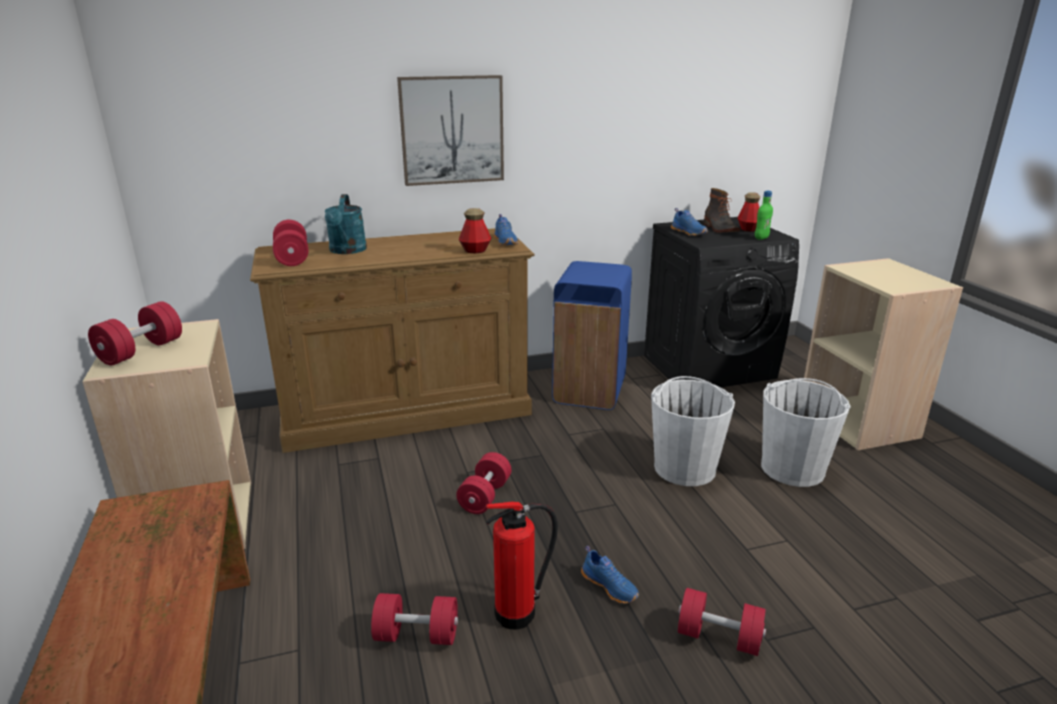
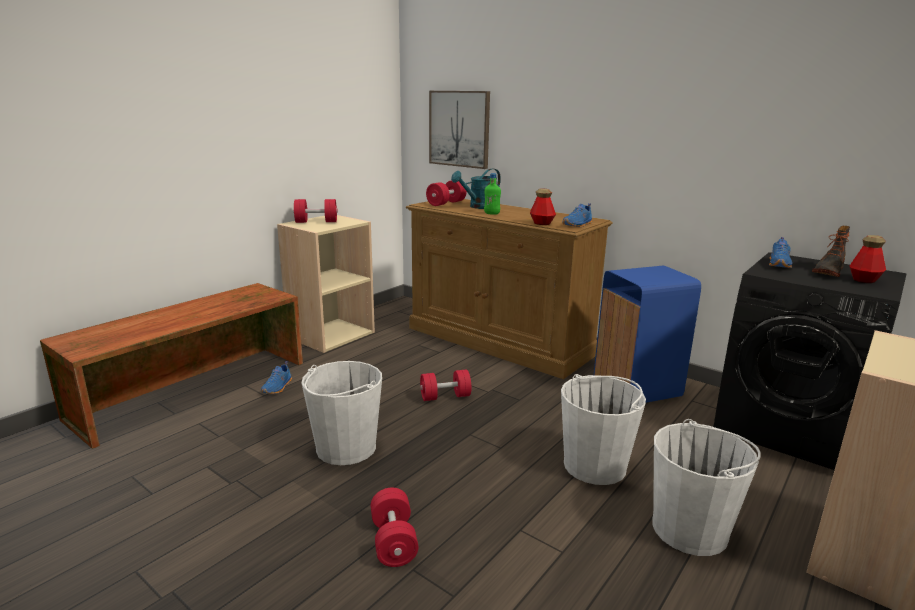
camera: 55 degrees right, 5 degrees down
(417, 635) = (299, 422): red dumbbell -> none
(452, 130) = (583, 131): picture -> picture (459, 129)
(519, 612) = (345, 448): fire extinguisher -> white bucket
(610, 586) = (404, 474): blue shoe -> blue shoe (278, 387)
(761, 238) = (848, 287): green bottle -> green bottle (491, 213)

